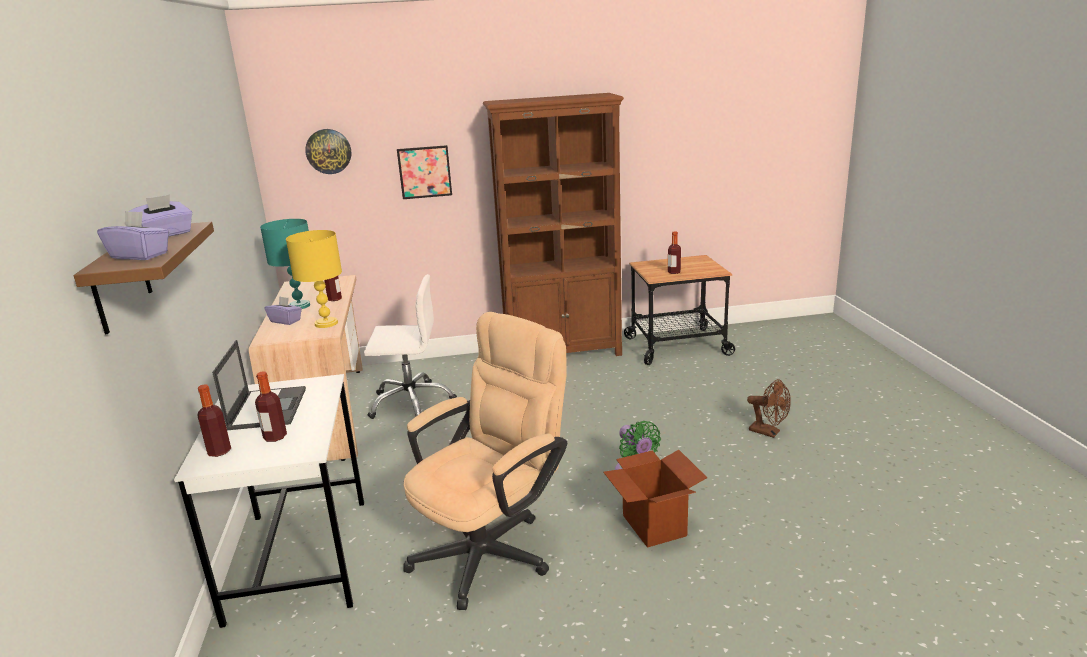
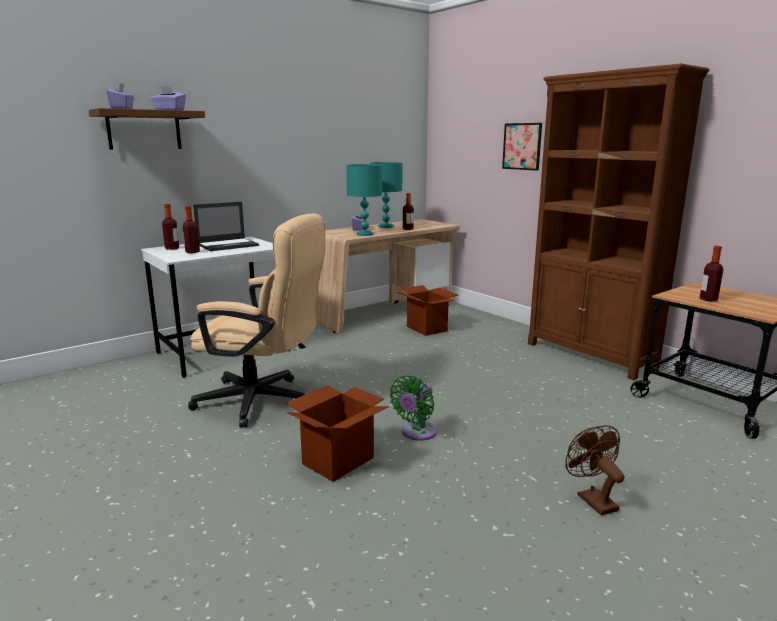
camera: 60 degrees right, 5 degrees down
(326, 323) = (364, 234): yellow table lamp -> turquoise table lamp
(328, 151) = (465, 122): wall clock -> none
(411, 402) = (427, 329): white office chair -> cardboard box
(769, 432) = (592, 499): brown fan -> brown fan turned 150 degrees clockwise

